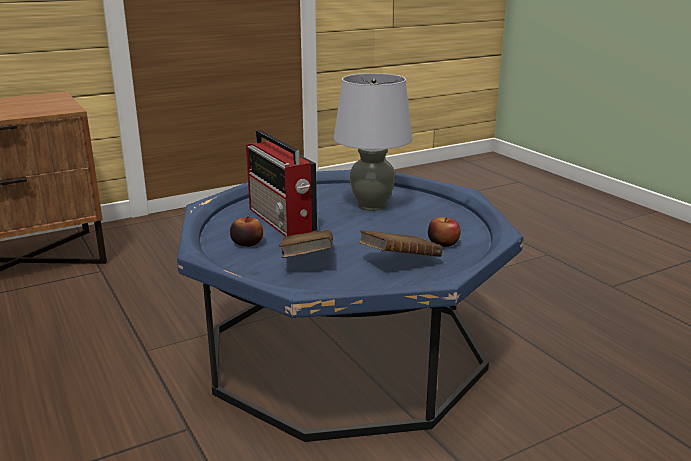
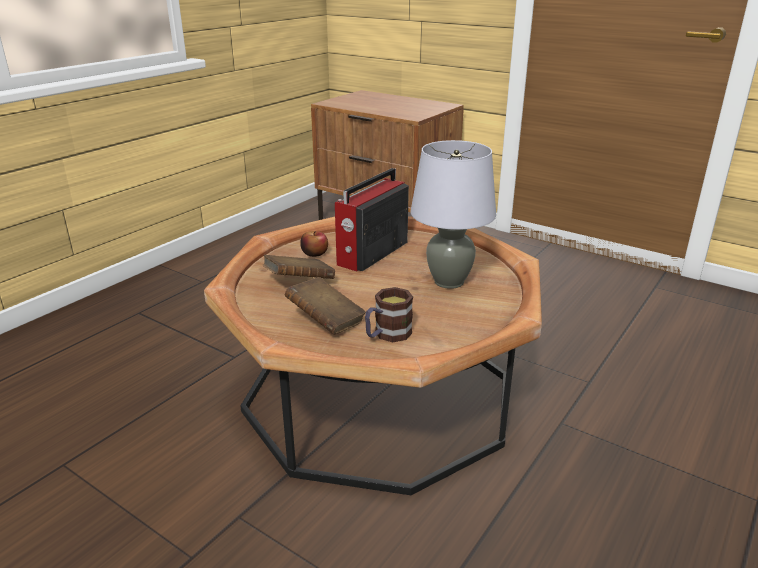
camera: 65 degrees right, 5 degrees up
(345, 350) = (378, 395): blue coffee table -> brown coffee table
(443, 243) = (387, 335): apple -> mug

